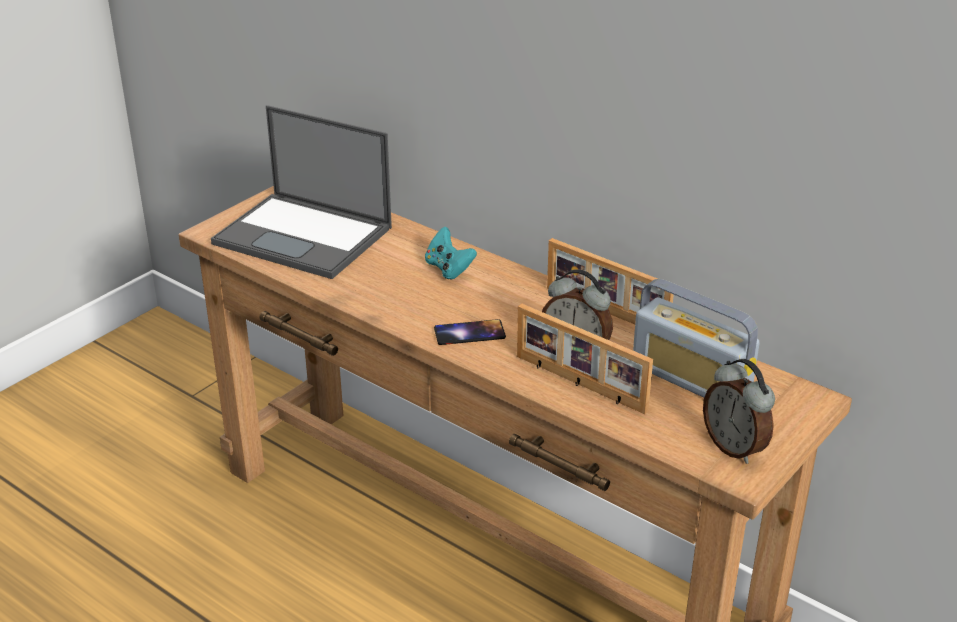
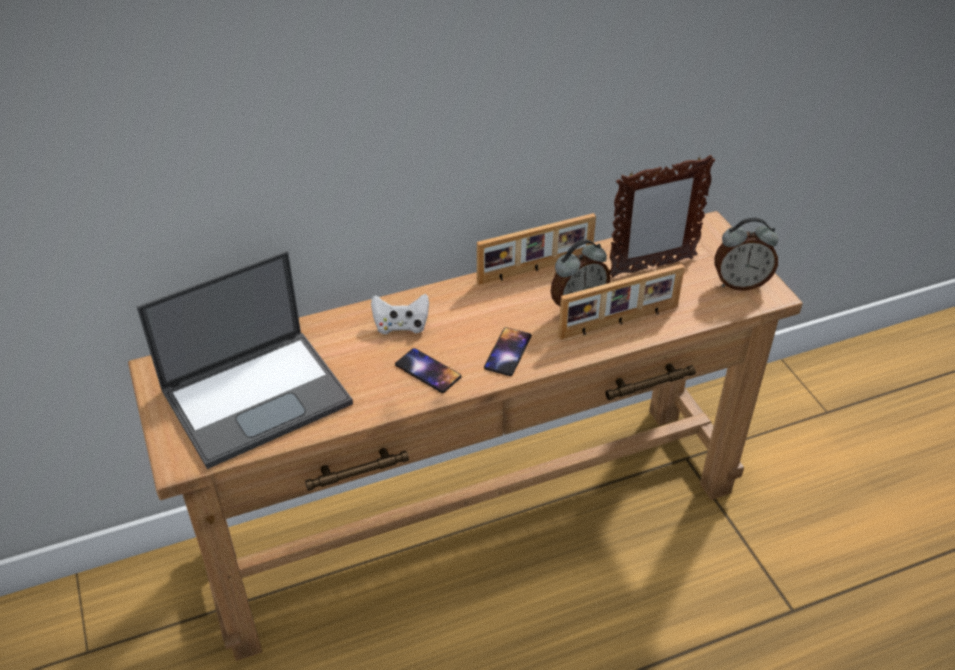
camera: 60 degrees left, 10 degrees up
(405, 300) = (428, 371): none -> phone
(448, 269) = (401, 326): turquoise game controller -> white game controller
(691, 379) = (651, 267): radio -> picture frame

